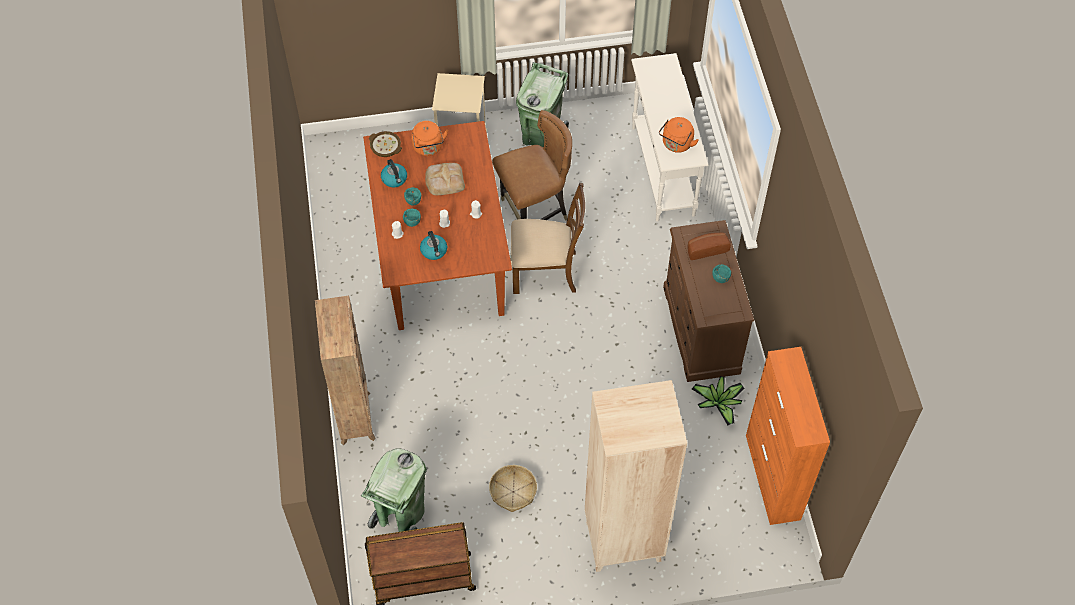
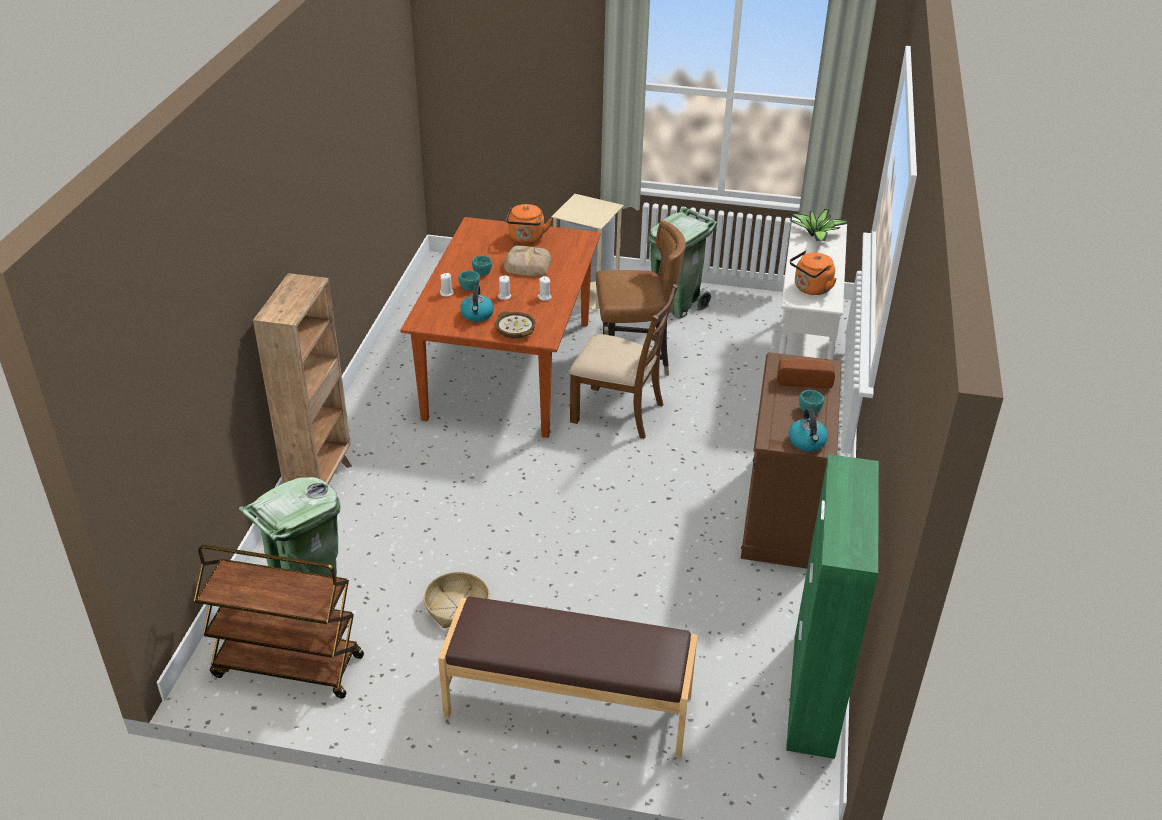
camera: 20 degrees right, 20 degrees down
(385, 147) = (481, 228): bowl -> bowl (515, 329)
(394, 179) = (474, 253): kettle -> kettle (807, 442)
(623, 542) = (568, 706): beige bookcase -> brown bench
(719, 403) = (773, 592): potted plant -> potted plant (816, 235)
(772, 477) = (813, 695): orange cabinet -> green cabinet

